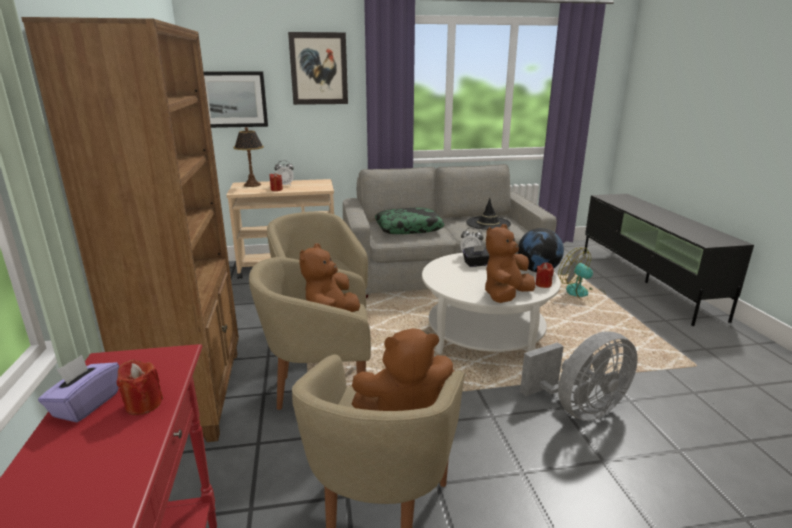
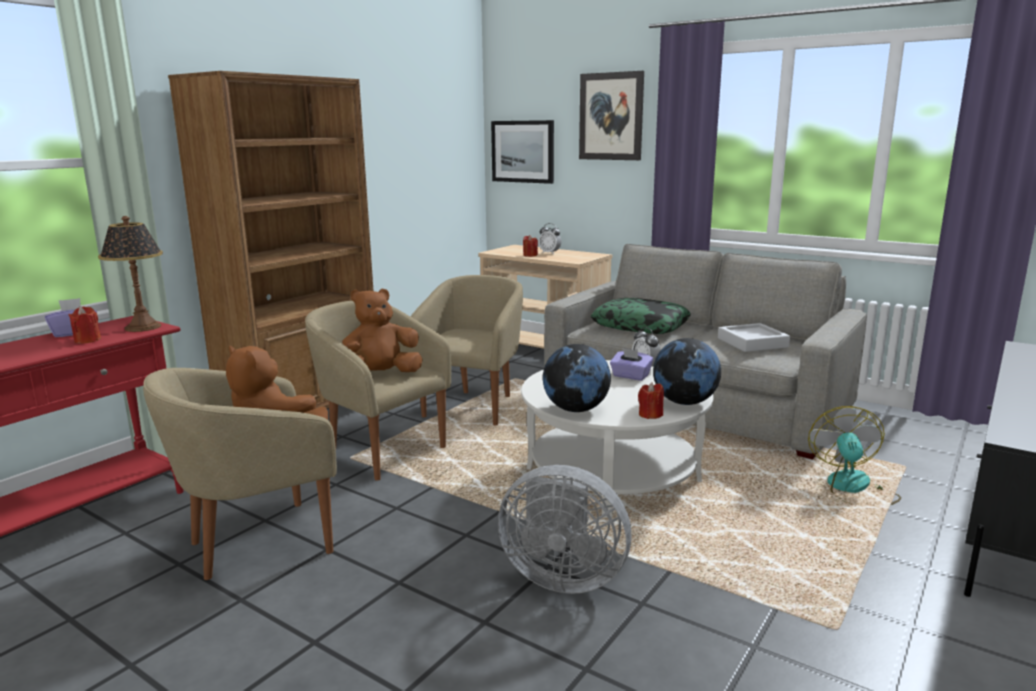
camera: 45 degrees right, 5 degrees down
(252, 185) = (522, 248): table lamp -> table lamp (143, 327)
(477, 264) = (630, 376): black tissue box -> purple tissue box
(488, 223) = (752, 343): black hat -> grey tray
(506, 296) = (576, 409): brown plush toy -> globe

